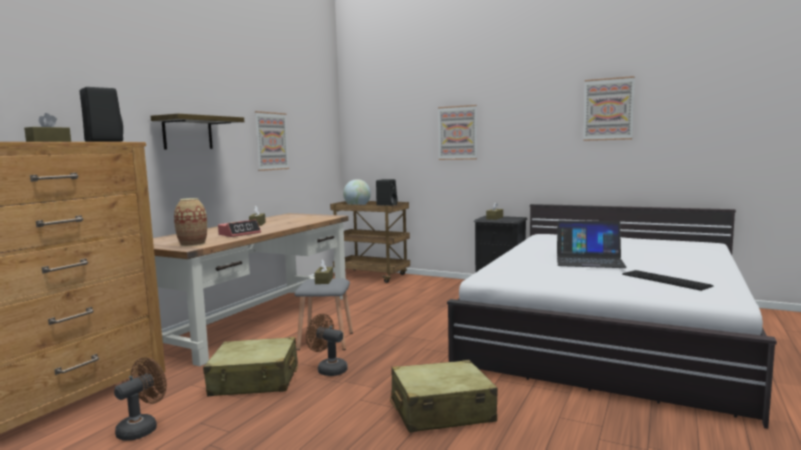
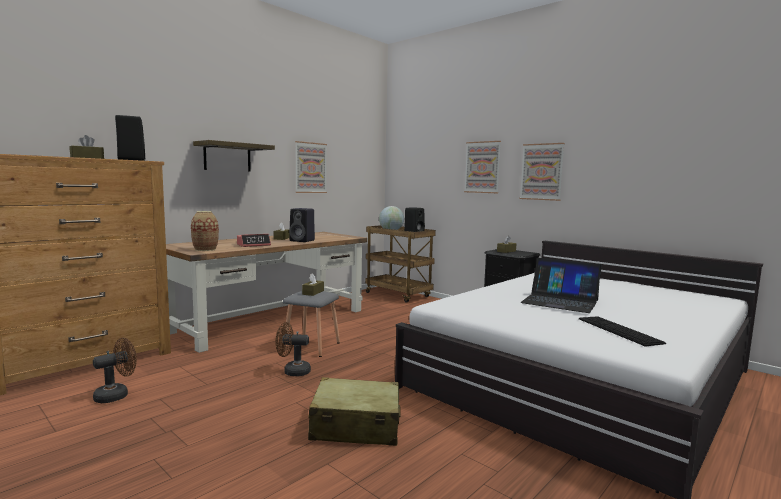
camera: 15 degrees right, 0 degrees up
(255, 380) = (228, 371): beige suitcase -> none
(286, 224) = (303, 240): none -> black speaker
(328, 369) = (292, 371): brown fan -> brown fan turned 45 degrees counterclockwise
(608, 109) = (628, 148): picture -> picture (541, 172)

